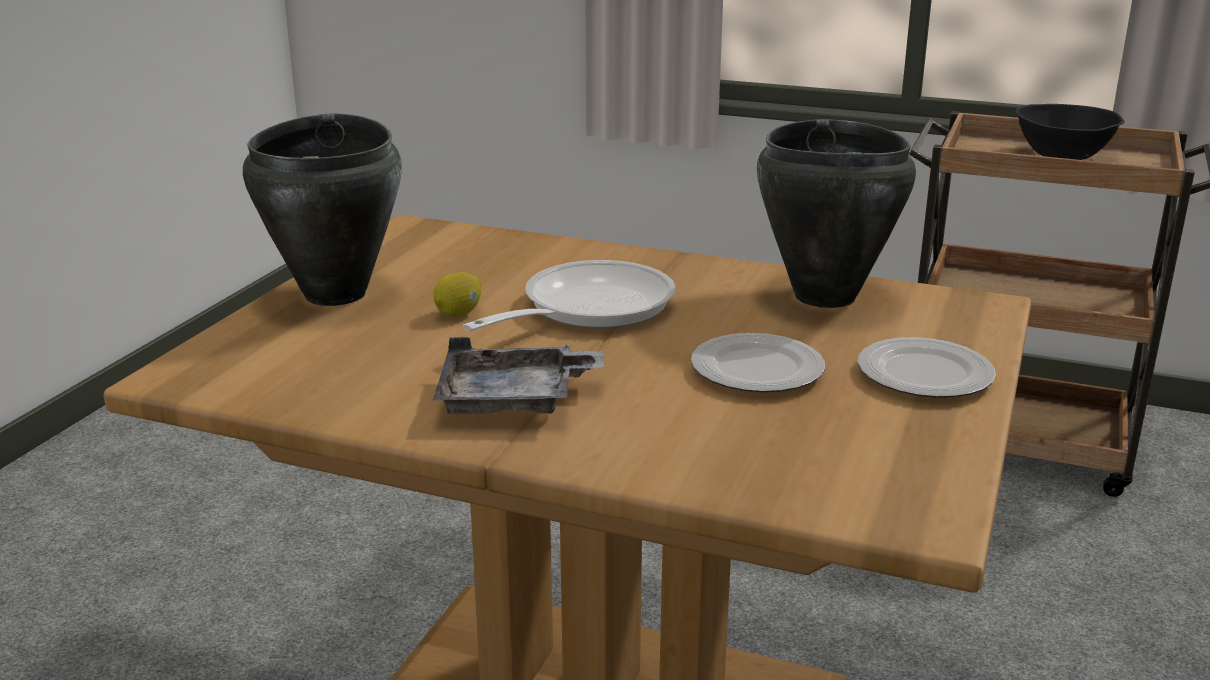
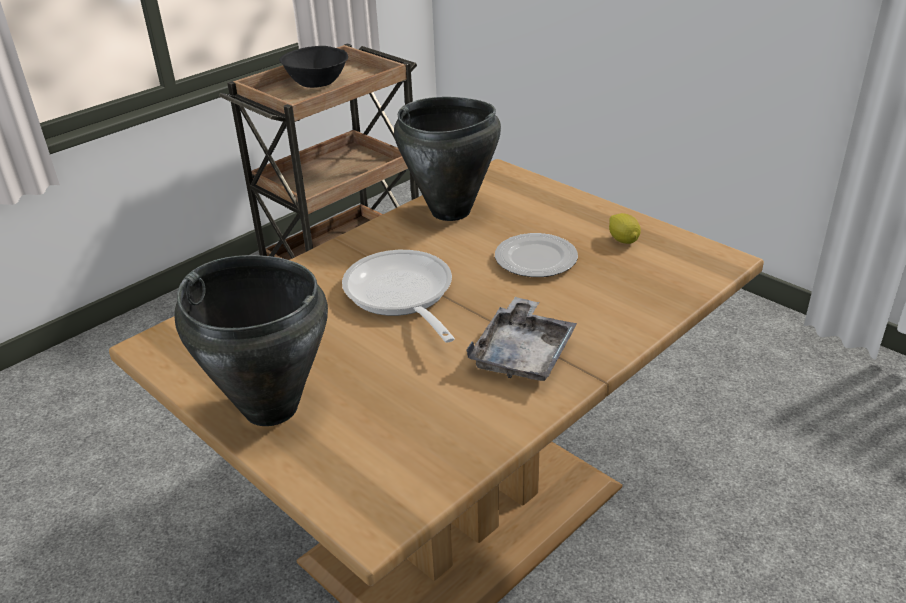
camera: 65 degrees left, 10 degrees up
(459, 313) = (364, 351): lemon -> lemon (623, 240)
(923, 375) = (573, 214): plate -> none

